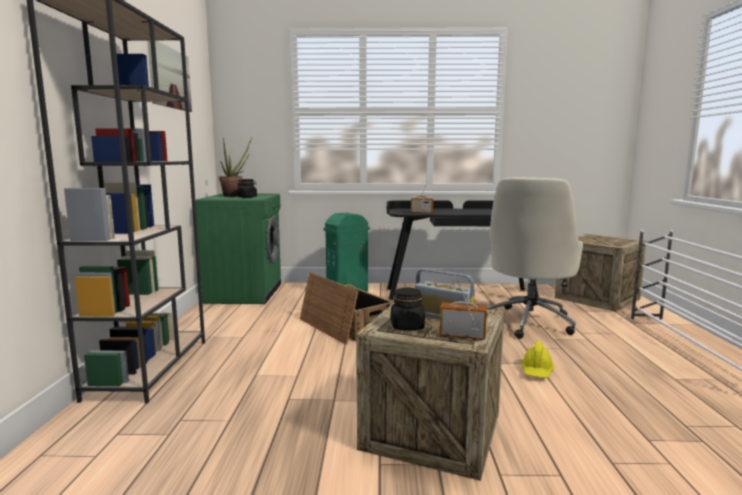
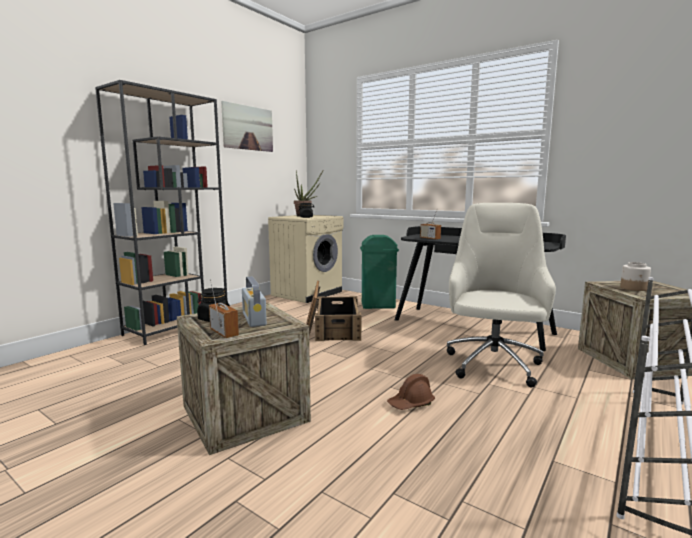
camera: 35 degrees right, 0 degrees up
(246, 293) = (308, 294): green washing machine -> beige washing machine
(529, 323) = (493, 364): beige office chair -> beige office chair turned 135 degrees clockwise
(537, 371) = (411, 404): yellow hard hat -> brown hard hat
(597, 241) = (634, 288): none -> jar

